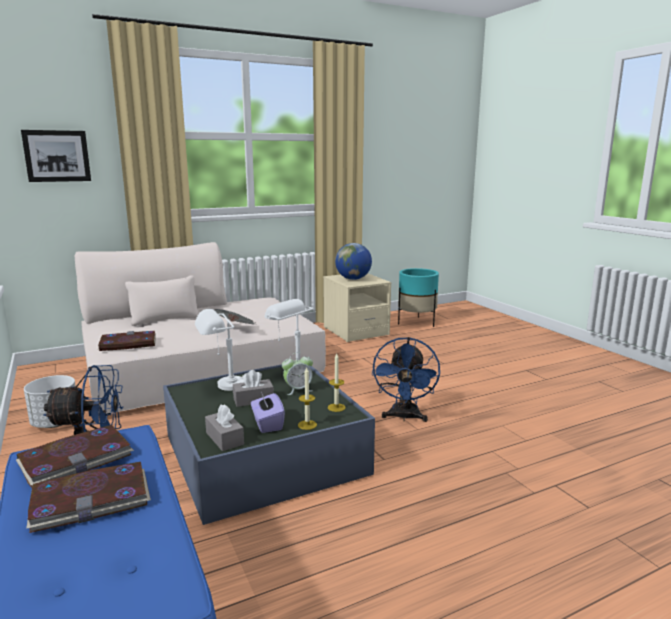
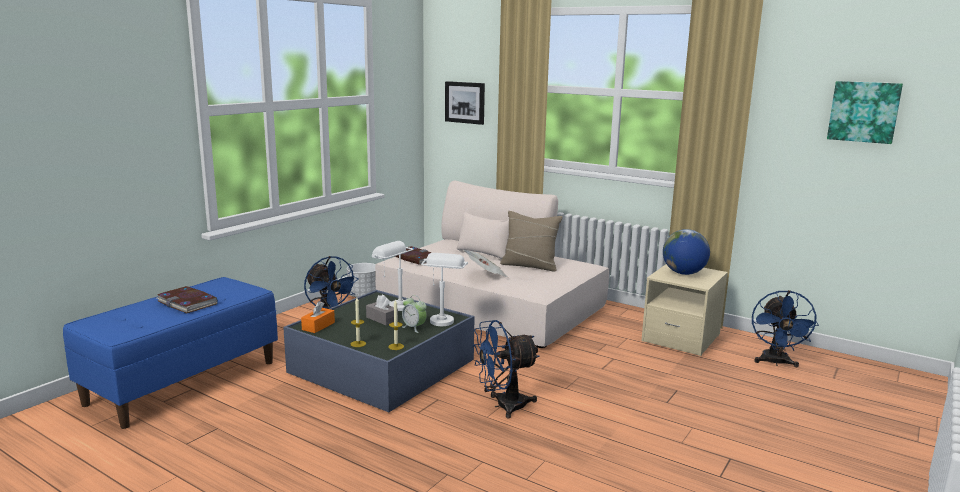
camera: 60 degrees right, 0 degrees up
(76, 459) = (223, 289): book -> none
(224, 438) = (318, 326): grey tissue box -> orange tissue box
(237, 312) = (530, 265): none -> beige pillow
(267, 424) = (348, 332): purple tissue box -> none
(416, 322) = (775, 363): turquoise planter -> blue fan
(417, 143) = (864, 111): none -> picture

